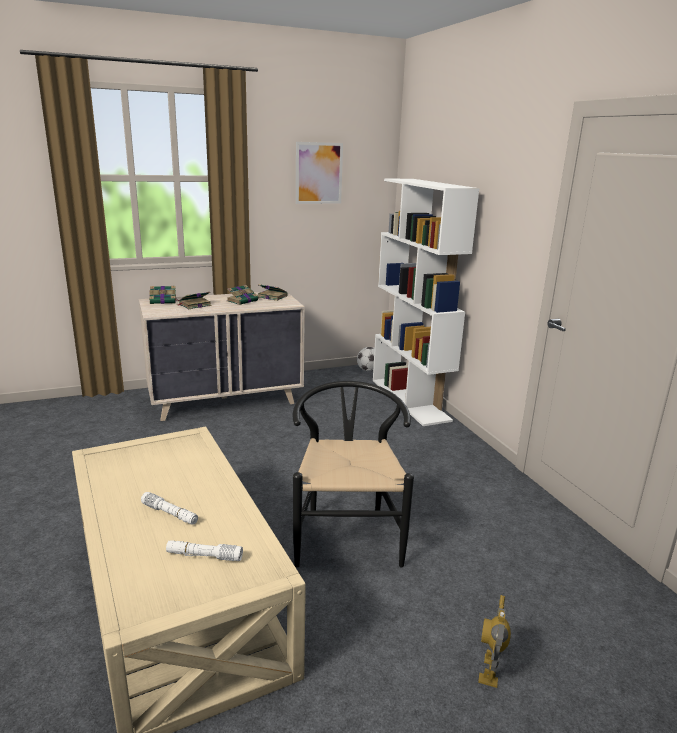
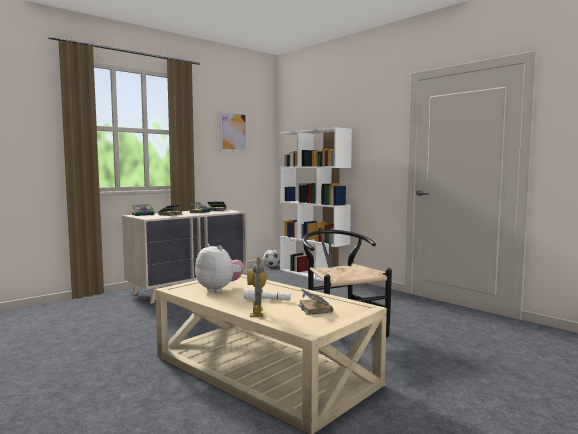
camera: 20 degrees left, 15 degrees down
(143, 469) = (219, 289): none -> plush toy
(204, 556) = (314, 308): white flashlight -> book
(490, 670) = (476, 362): toy robot -> toy robot (257, 312)

